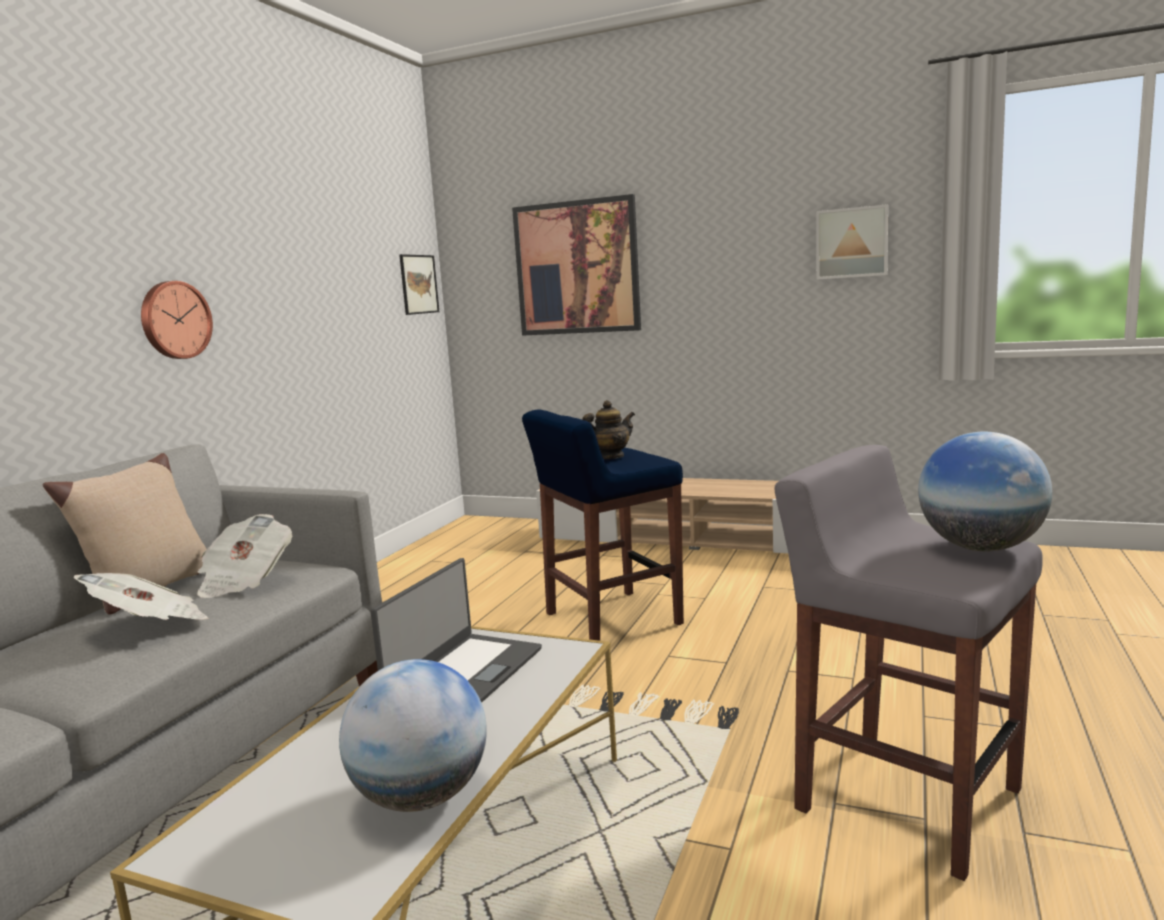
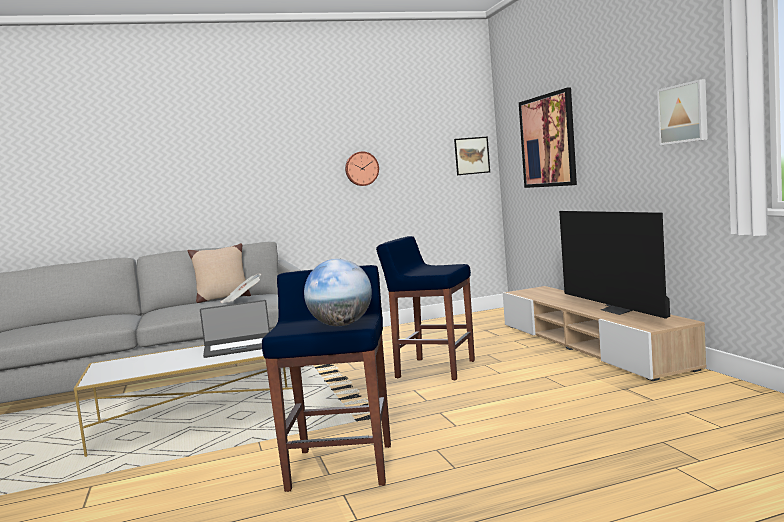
camera: 50 degrees right, 5 degrees down
(150, 624) = (193, 307): newspaper -> none
(174, 320) = (288, 184): wall clock -> wall clock (361, 168)
(421, 797) = (148, 370): globe -> none
(609, 458) = (433, 268): teapot -> none
(760, 487) = (618, 310): none -> television
(904, 798) = (342, 466): grey stool -> blue stool

